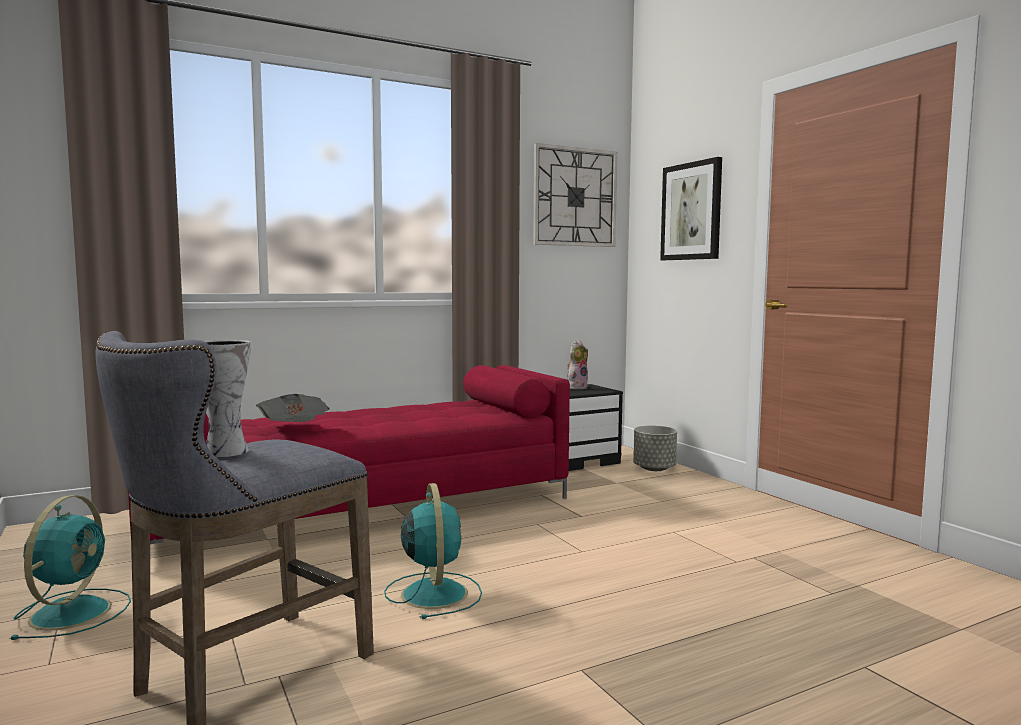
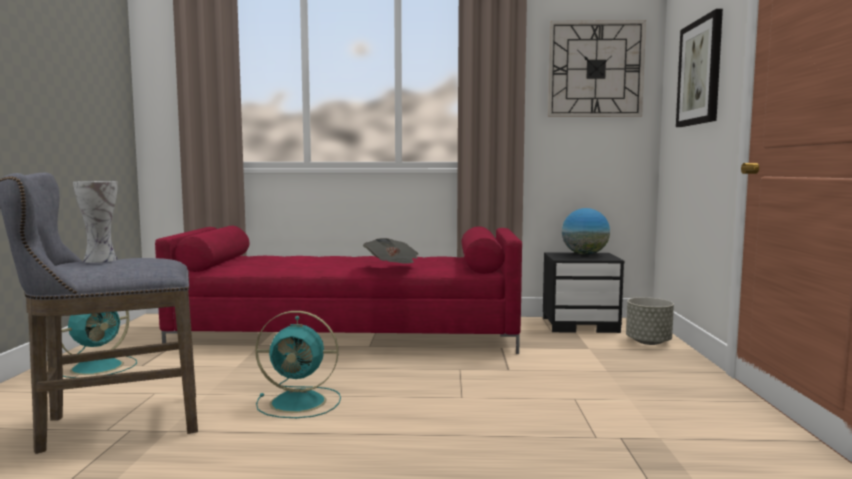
camera: 30 degrees right, 0 degrees up
(295, 428) = (286, 263): newspaper -> newspaper (393, 267)
(434, 592) = (301, 402): turquoise fan -> turquoise fan turned 75 degrees clockwise
(576, 388) = (584, 254): plush toy -> globe

